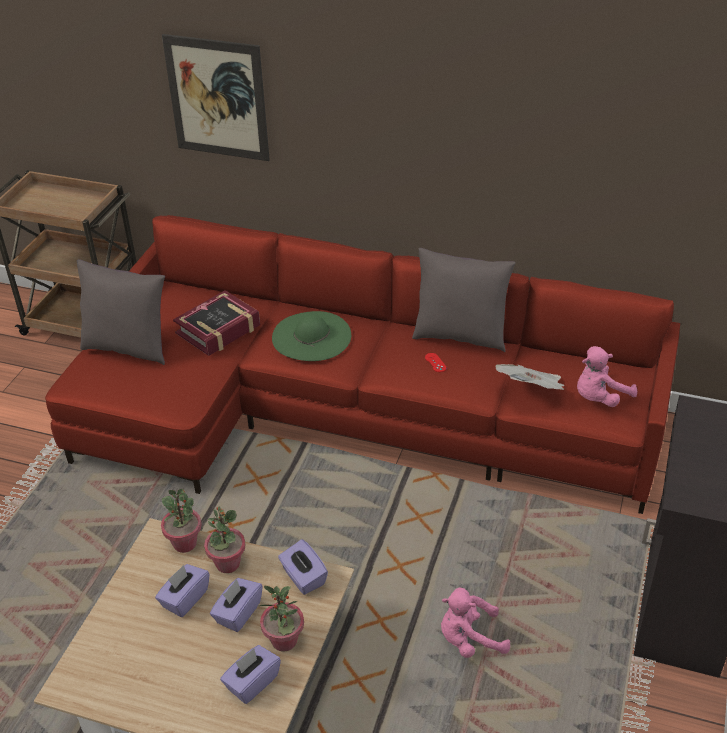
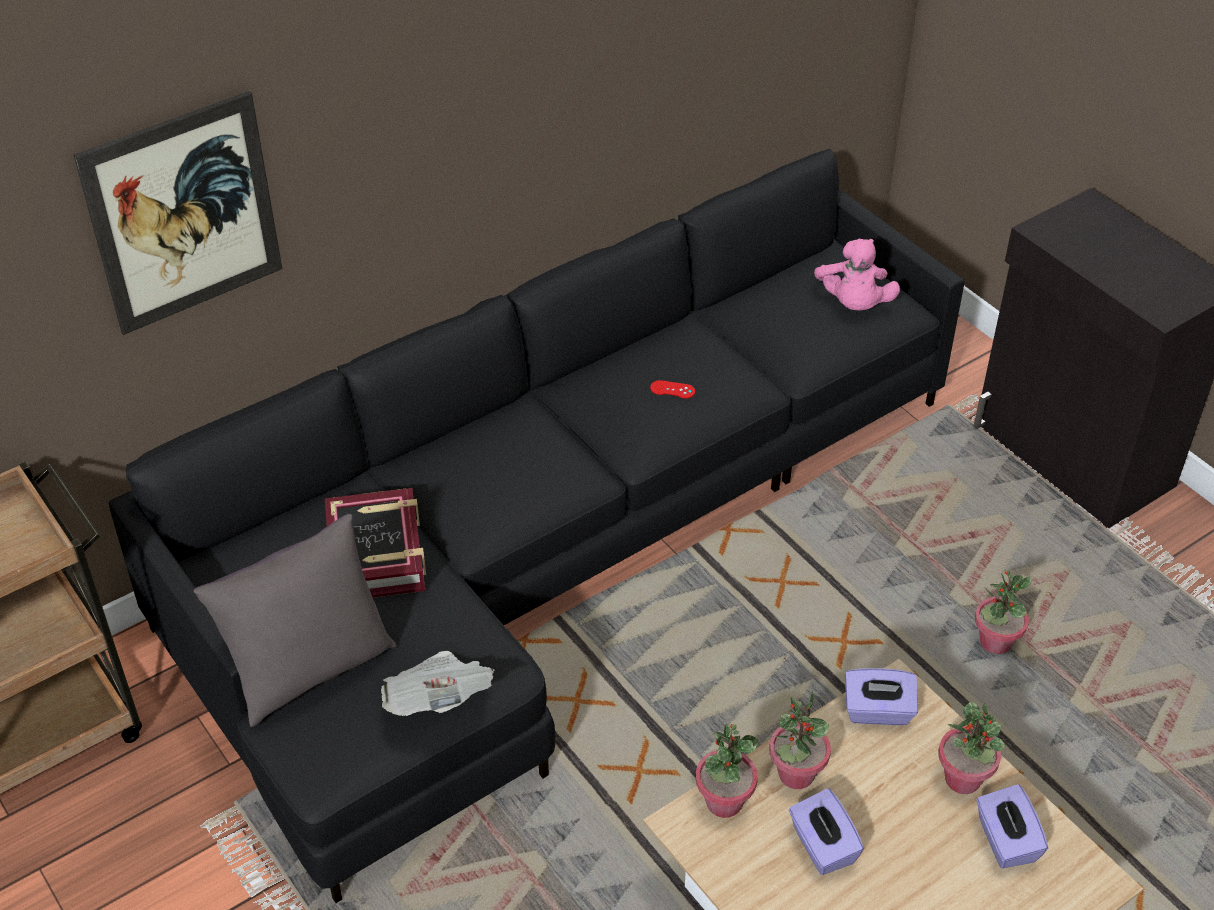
camera: 55 degrees left, 5 degrees up
(238, 613) = (887, 803): purple tissue box -> none
(311, 336) = (500, 469): green hat -> none
(348, 415) = (547, 549): red sofa -> black sofa
(460, 336) = (641, 344): grey pillow -> none
(469, 639) = (995, 642): pink plush toy -> potted plant
(531, 390) = (795, 344): newspaper -> newspaper (438, 701)

